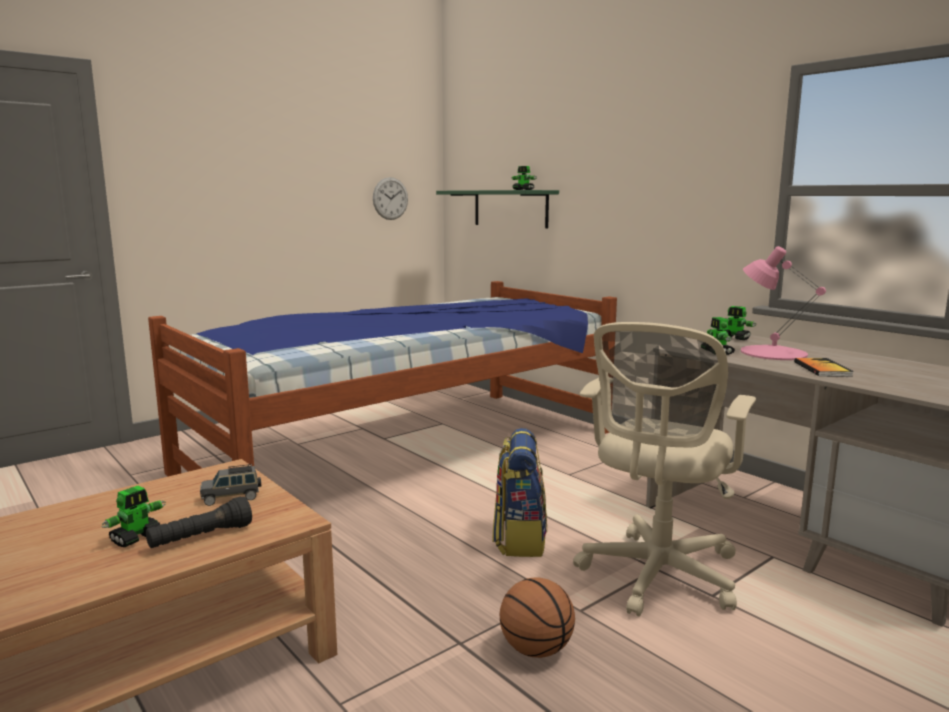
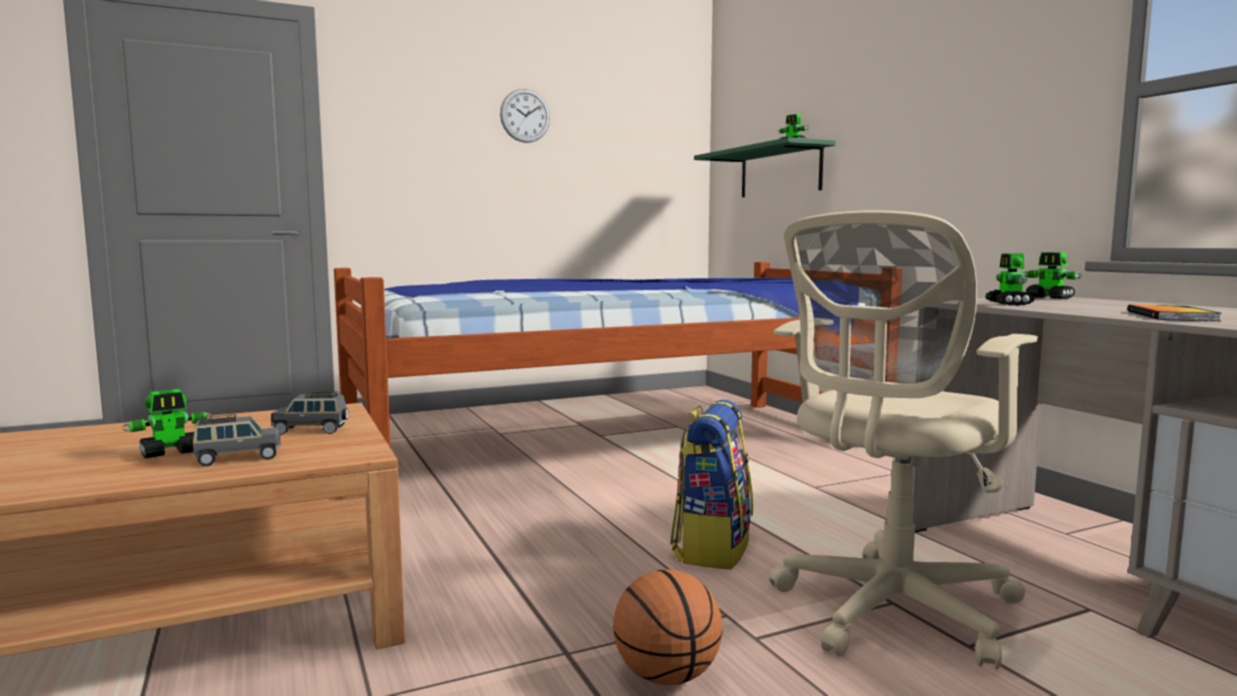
camera: 15 degrees right, 5 degrees down
(201, 538) = (236, 459): black flashlight -> grey toy car
(390, 198) = (643, 168): wall clock -> wall clock (525, 115)
(772, 352) = (1098, 306): pink table lamp -> none

